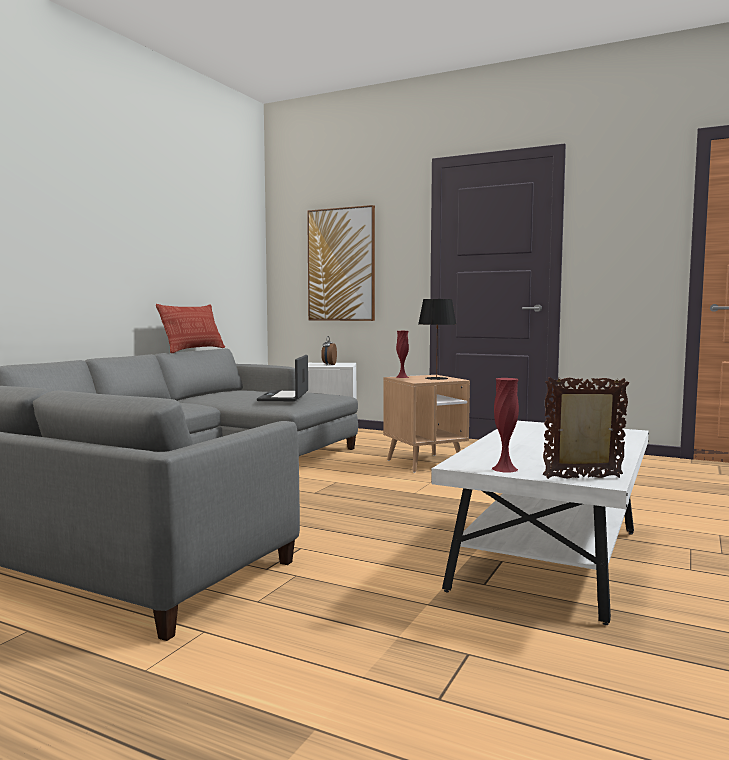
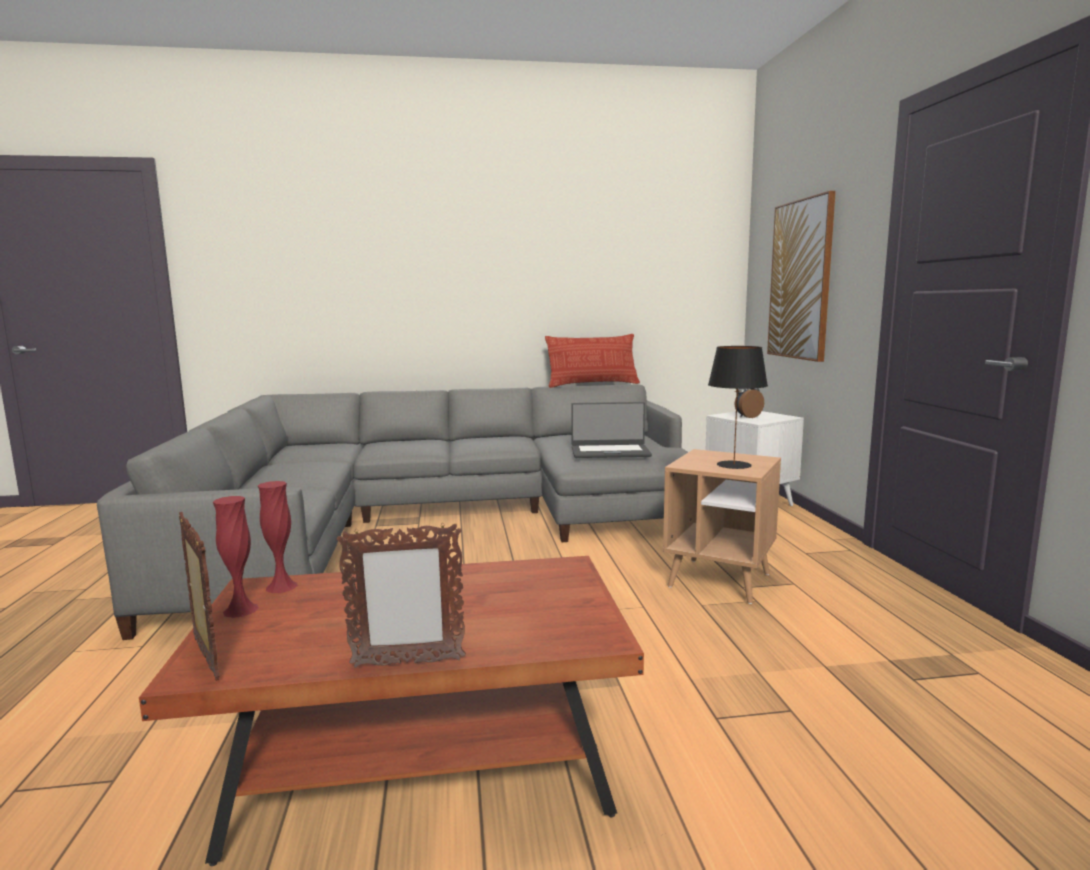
camera: 55 degrees right, 5 degrees up
(284, 397) = (610, 452): laptop -> laptop turned 150 degrees counterclockwise
(402, 377) = (709, 453): red vase -> red vase (281, 586)
(550, 560) = (422, 765): white coffee table -> brown coffee table
(628, 452) = (407, 663): none -> picture frame

